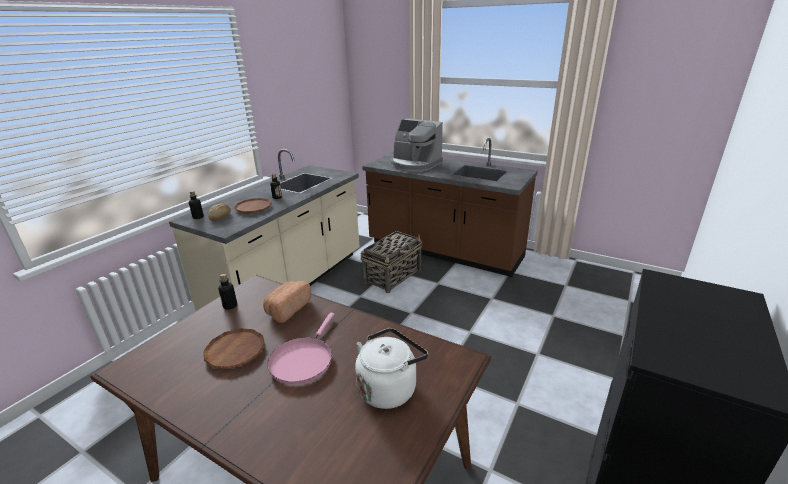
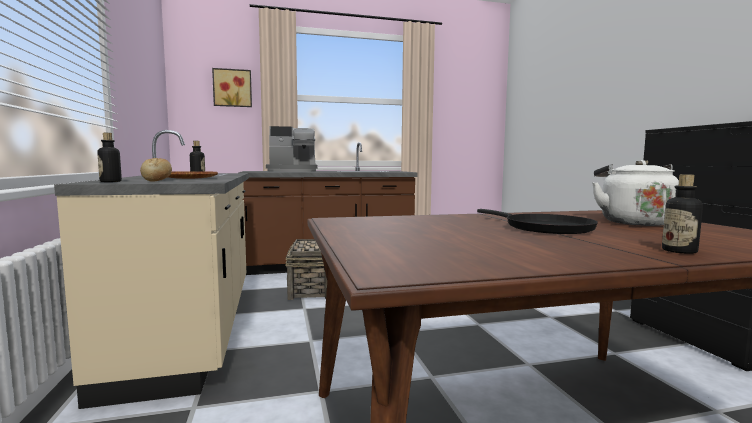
camera: 45 degrees left, 20 degrees down
(230, 306) = (356, 228): bottle -> bottle (679, 251)
(235, 351) = (475, 237): brown plate -> none
(287, 309) = (425, 220): bread -> none
(303, 360) = (543, 228): pink frying pan -> black frying pan
(392, 71) = (232, 88): none -> picture

